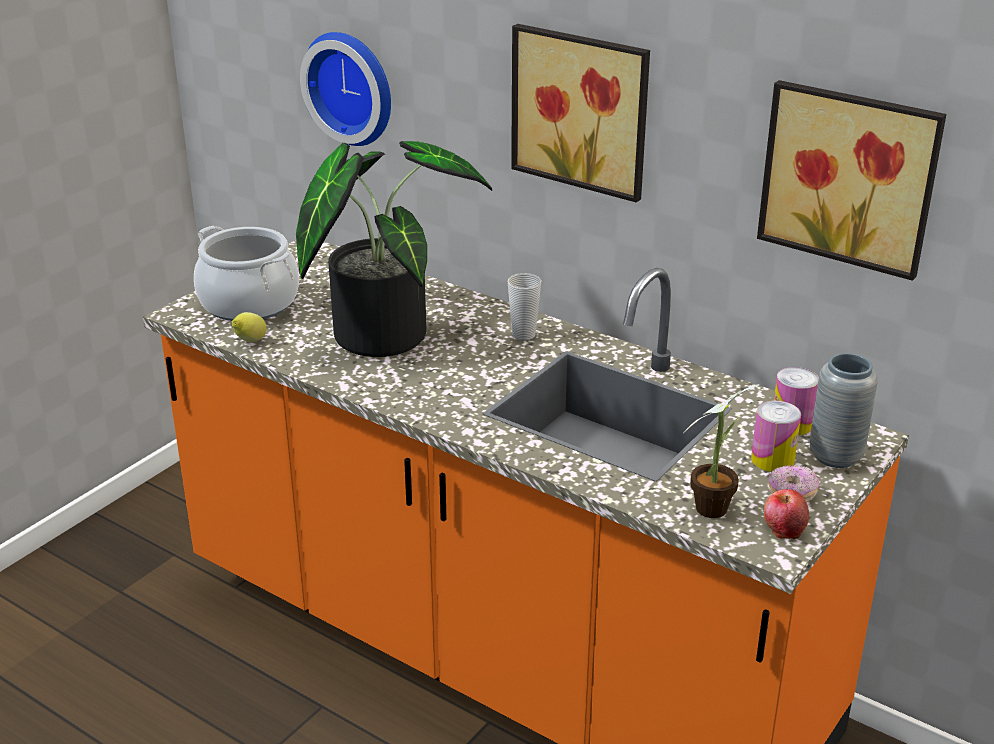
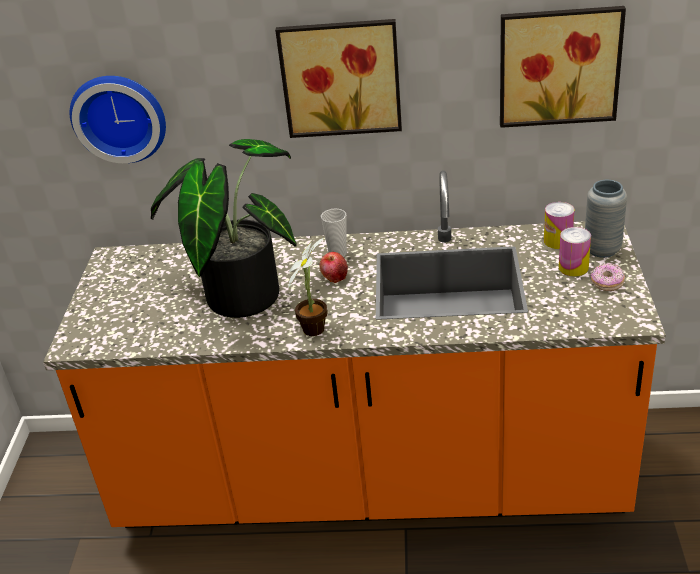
camera: 30 degrees left, 5 degrees up
(249, 302) = (116, 314): cooking pot -> none
(249, 342) = (153, 343): lemon -> none
(716, 506) = (577, 311): potted plant -> potted plant (315, 327)
(783, 529) = (627, 306): apple -> apple (334, 277)

